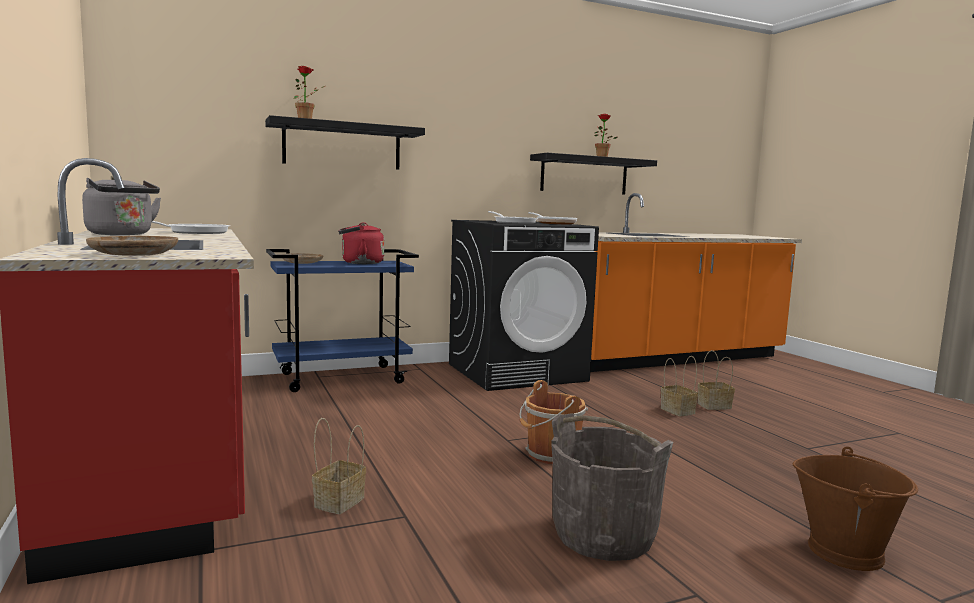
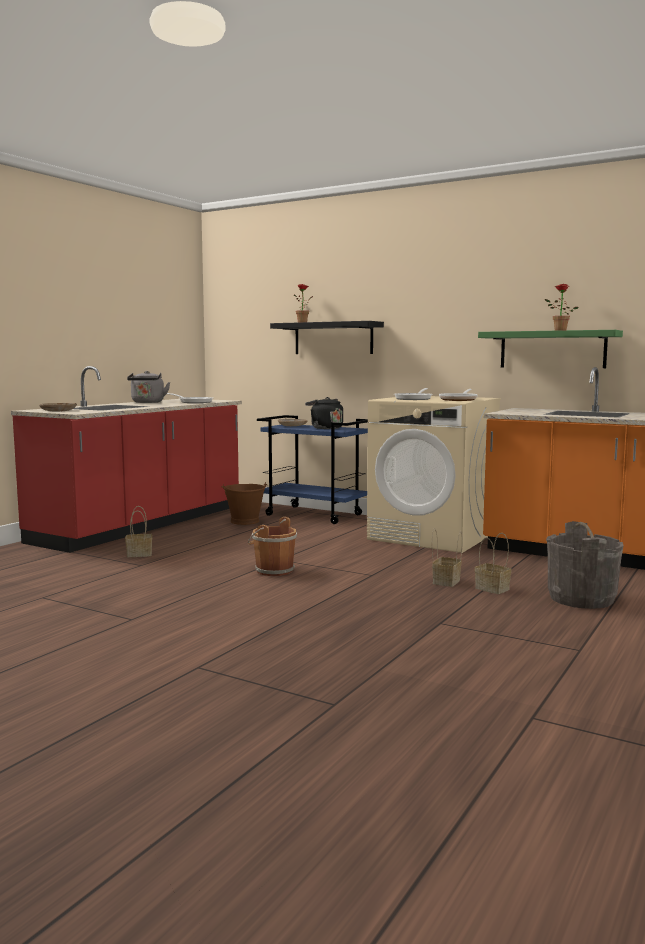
camera: 55 degrees right, 0 degrees up
(359, 263) = (325, 428): red kettle -> black kettle
(517, 372) = (433, 536): black washing machine -> beige washing machine
(584, 175) = (552, 349): black shelf -> green shelf
(604, 535) = (174, 596): grey bucket -> grey bucket (581, 599)
(845, 551) = (237, 643): brown bucket -> brown bucket (245, 521)

